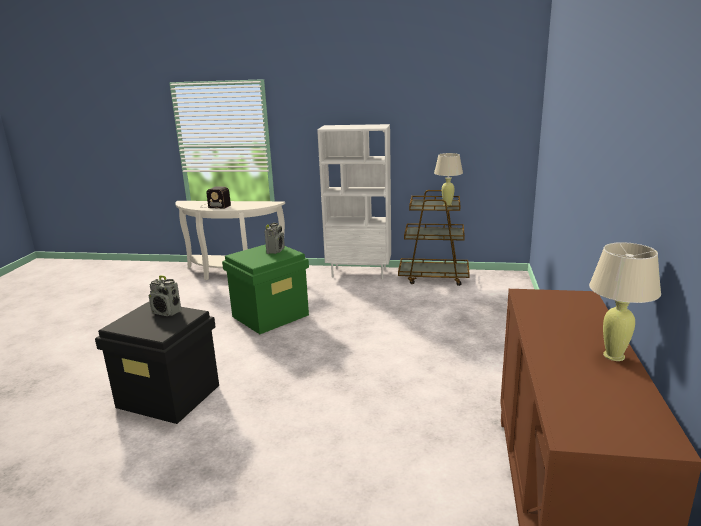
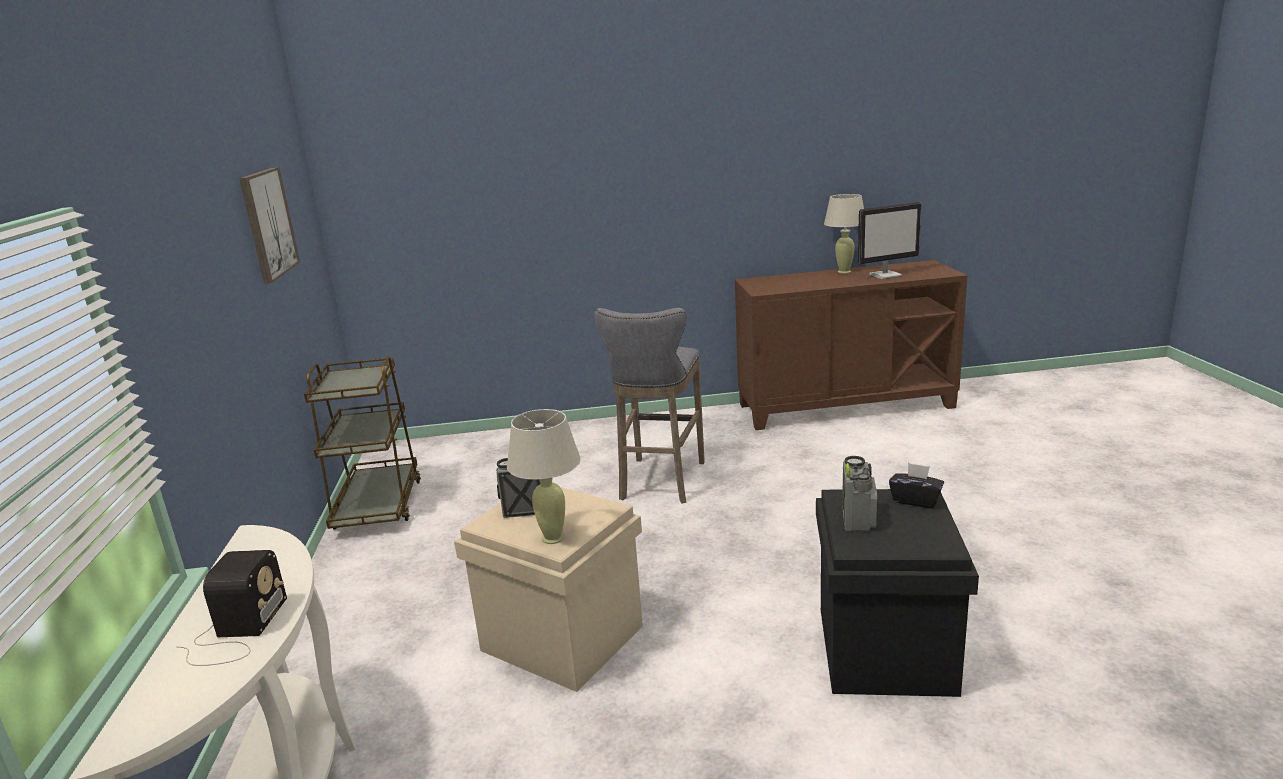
camera: 105 degrees left, 0 degrees up
(160, 331) = (915, 500): none -> black tissue box
(270, 315) = (560, 638): green storage box -> beige storage box
(359, 273) = (338, 583): white bookcase -> none
(413, 358) = (660, 483): none -> grey stool
(435, 109) = (268, 223): none -> picture
(447, 205) = (363, 373): beige table lamp -> beige table lamp (553, 537)
(577, 379) = (886, 275): none -> monitor

